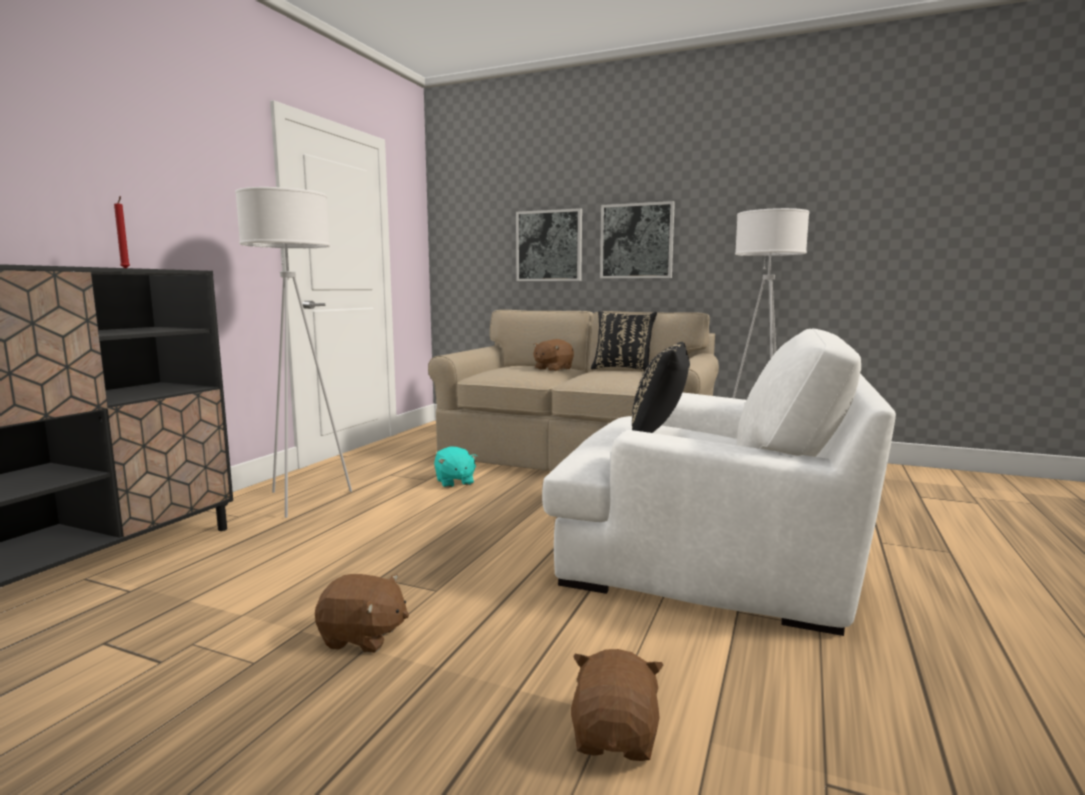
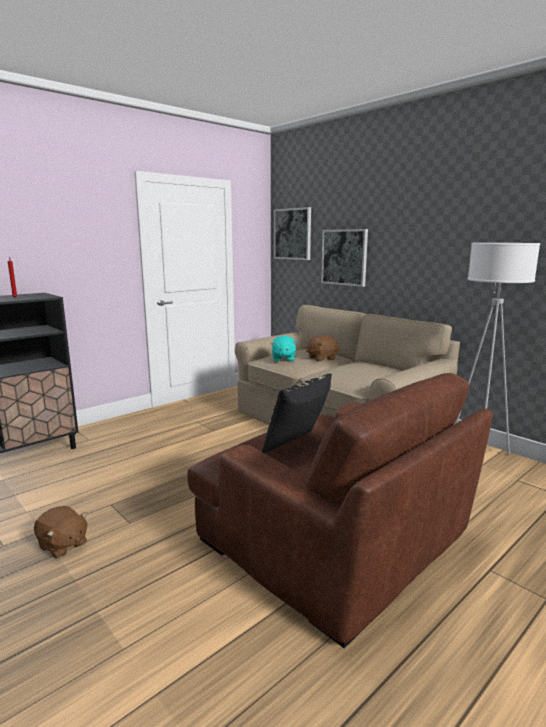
camera: 25 degrees right, 5 degrees up
(303, 500) = (131, 434): white floor lamp -> none
(454, 482) = (227, 435): turquoise plush toy -> turquoise plush toy (283, 359)
(616, 737) = (110, 666): brown plush toy -> none
(623, 369) = (376, 364): black pillow -> none
(636, 241) = (406, 257): picture -> picture (292, 234)
(711, 550) = (334, 539): white armchair -> brown armchair

